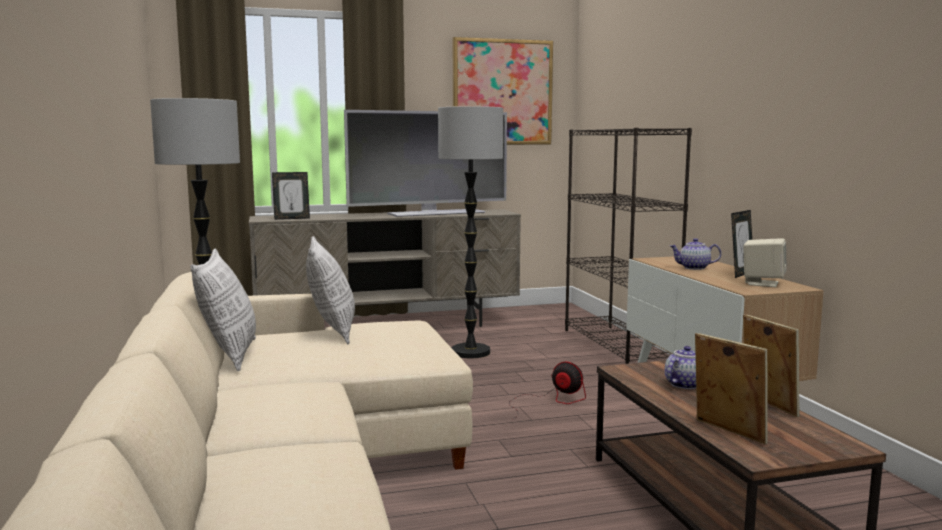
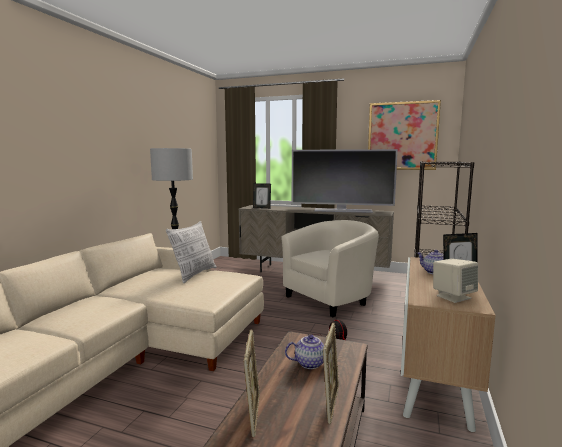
camera: 35 degrees right, 0 degrees up
(230, 355) = (133, 278): pillow -> none
(471, 352) = (331, 298): floor lamp -> beige armchair

